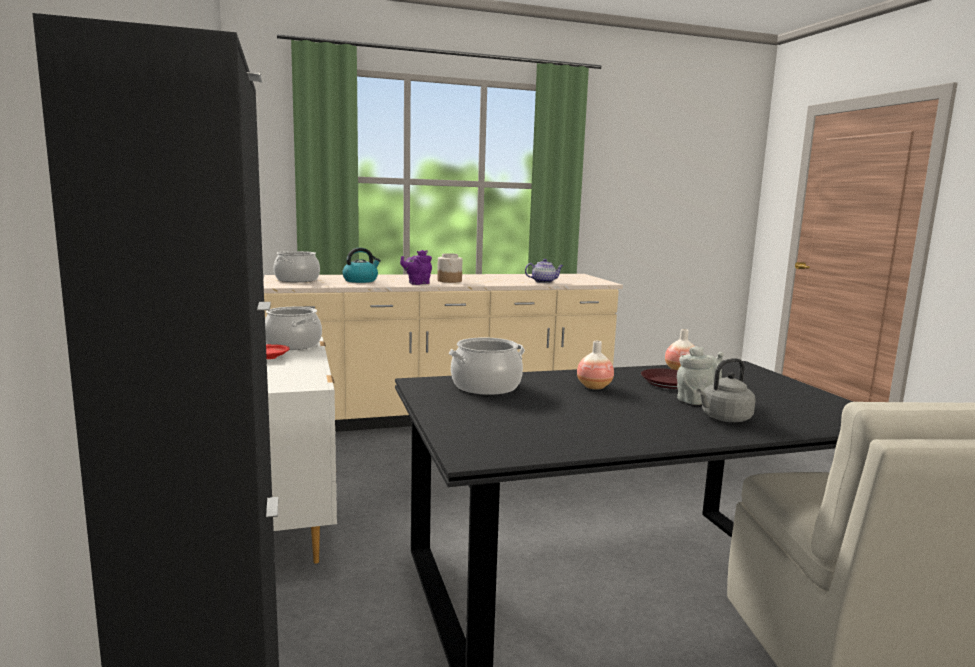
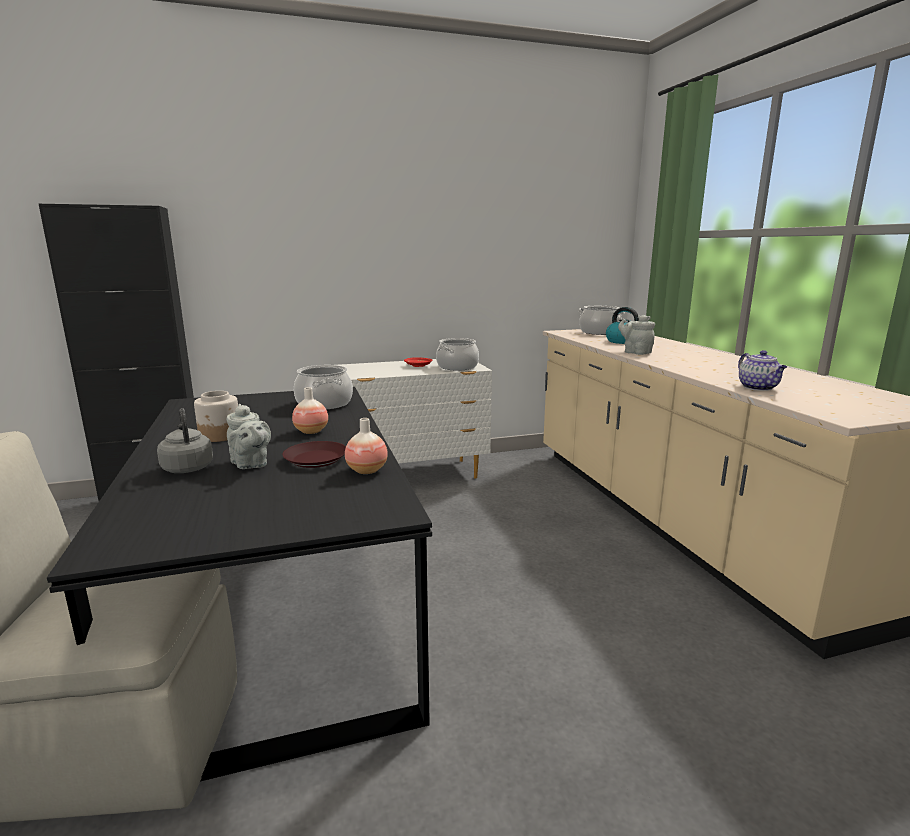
camera: 90 degrees right, 5 degrees up
(417, 283) = (635, 352): purple teapot -> grey teapot
(449, 281) = (679, 359): jar -> jar (220, 435)

